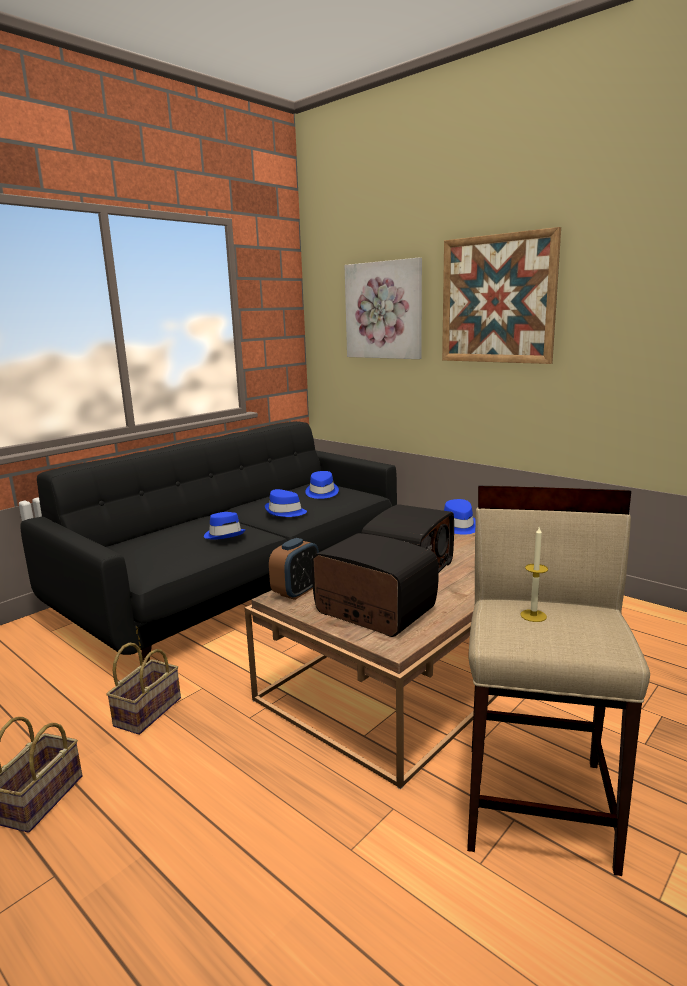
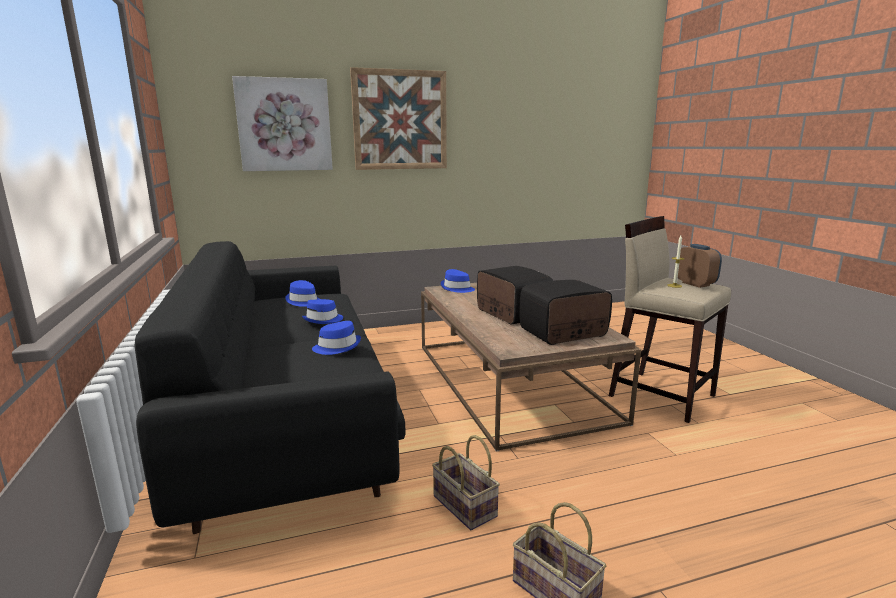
camera: 60 degrees left, 0 degrees up
(296, 592) = (507, 345): alarm clock -> alarm clock (695, 284)

